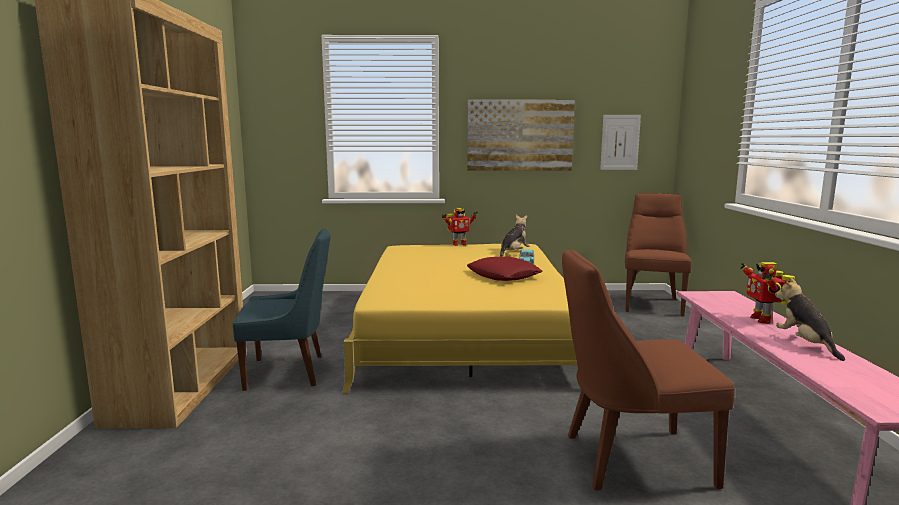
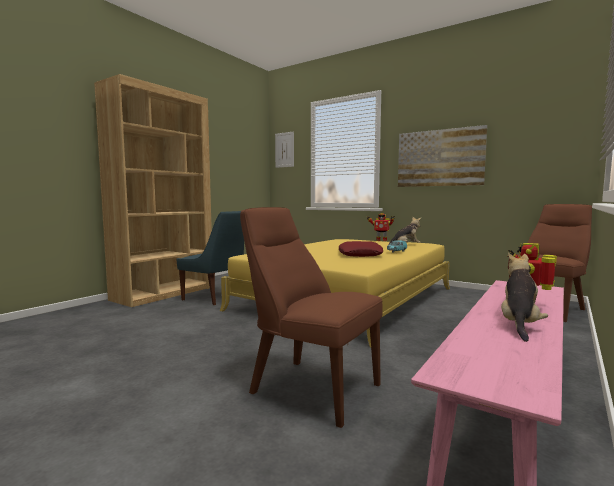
camera: 35 degrees right, 5 degrees down
(620, 142) = (533, 158): picture -> picture (284, 150)

